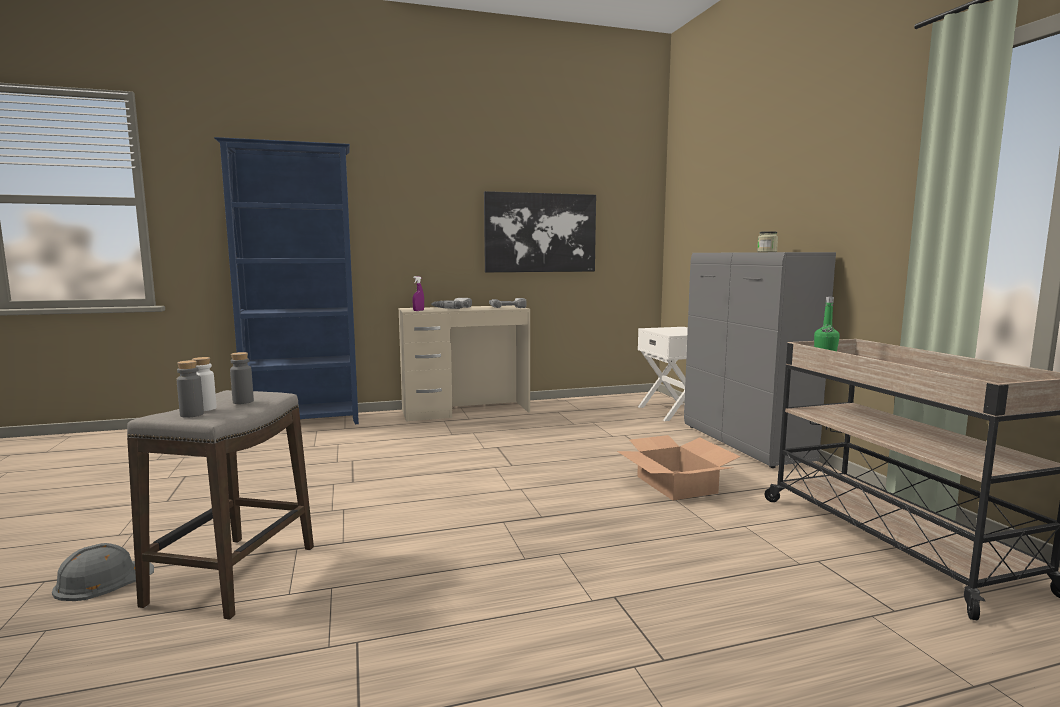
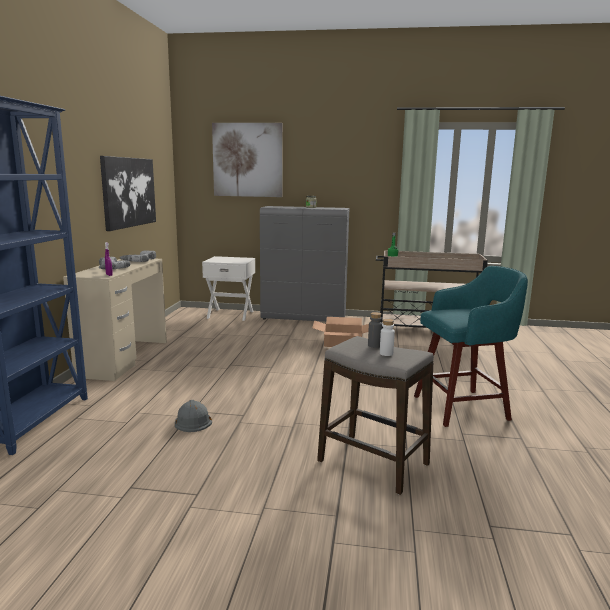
camera: 65 degrees left, 5 degrees up
(103, 580) = (348, 513): grey hard hat -> grey hard hat (192, 420)
(192, 414) = (407, 355): grey bottle -> none
(481, 632) = (463, 407): none -> turquoise stool
(723, 184) = (247, 160): none -> picture

